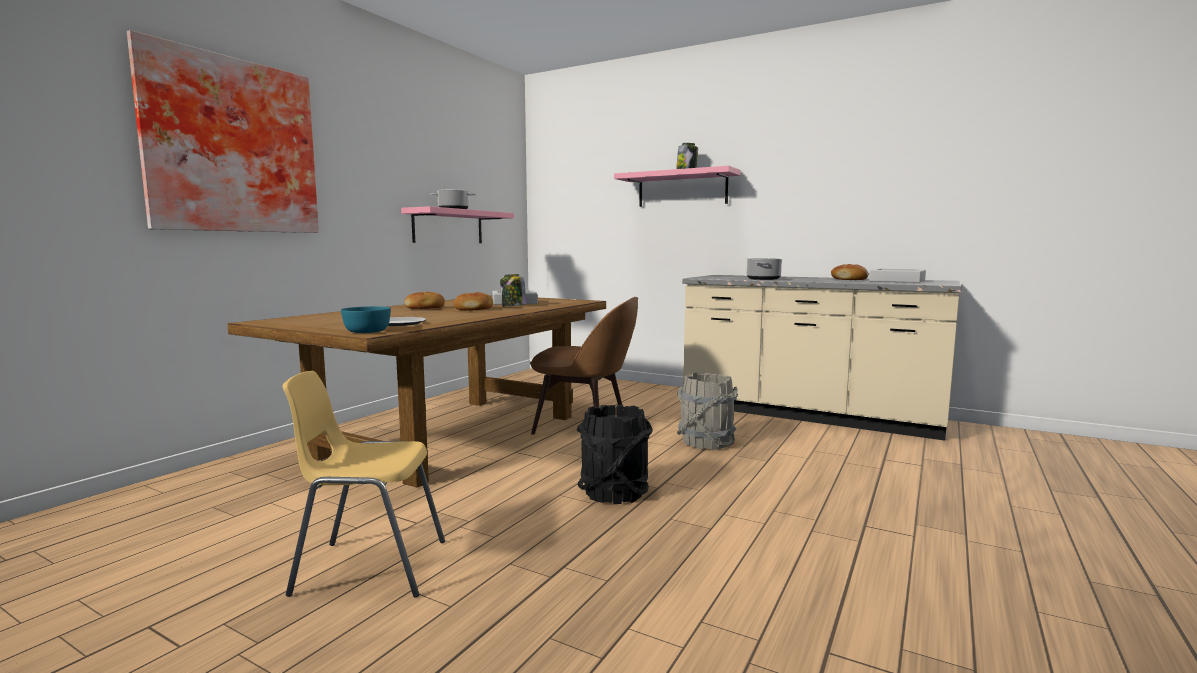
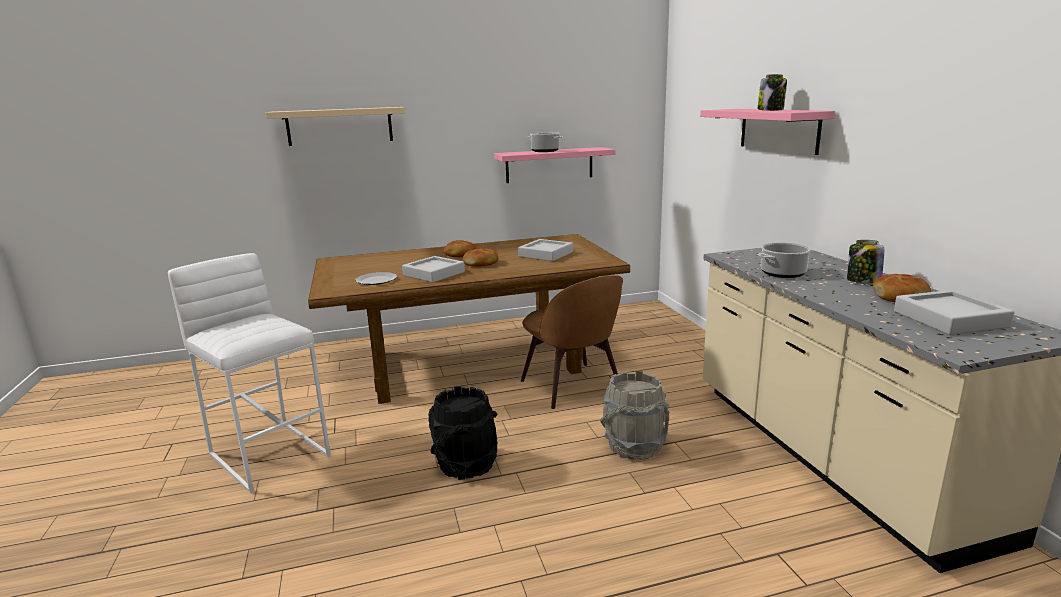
camera: 45 degrees right, 10 degrees up
(230, 146) = (340, 126): picture -> beige shelf
(367, 331) = (332, 289): turquoise bowl -> none
(370, 567) = (270, 454): yellow chair -> white stool
(449, 316) = (434, 273): none -> grey tray
(513, 306) = (521, 263): jar -> jar (862, 281)

